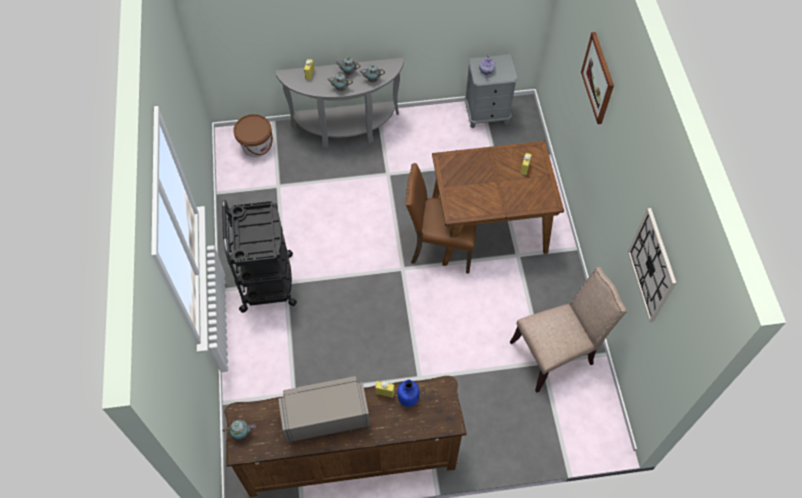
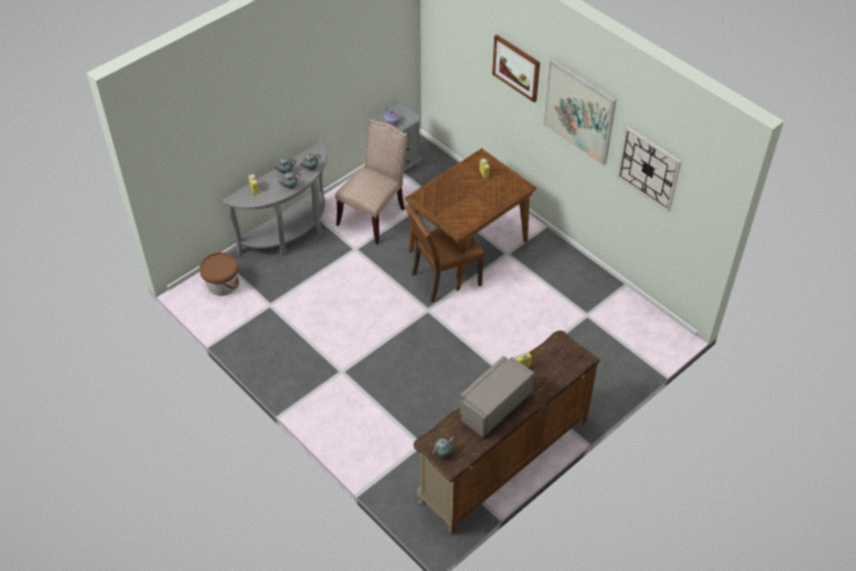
camera: 35 degrees left, 10 degrees down
(267, 282) = (326, 379): black cart -> none
(408, 399) = (542, 361): blue bottle -> none
(555, 353) = (591, 304): beige chair -> beige chair (374, 215)
(624, 161) = (579, 111): none -> picture

